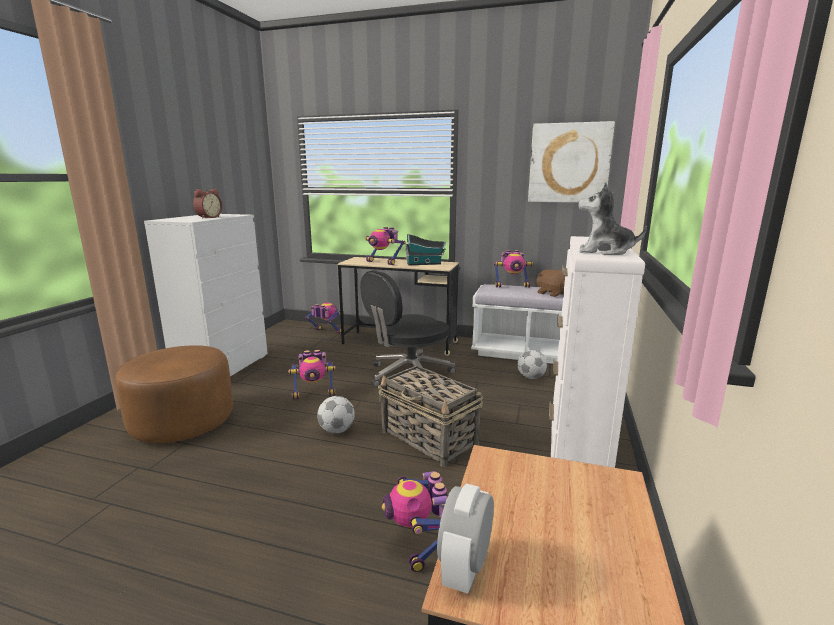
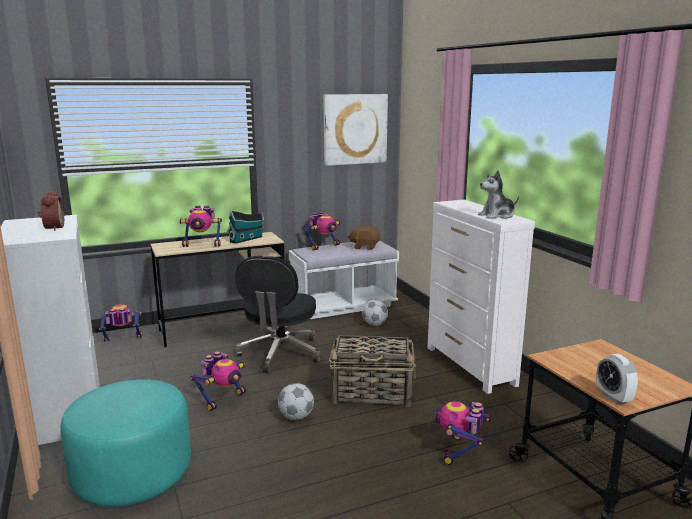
camera: 40 degrees left, 0 degrees up
(183, 422) = (133, 474): brown ottoman -> turquoise ottoman
(419, 543) = (460, 452): toy robot -> toy robot turned 75 degrees clockwise

